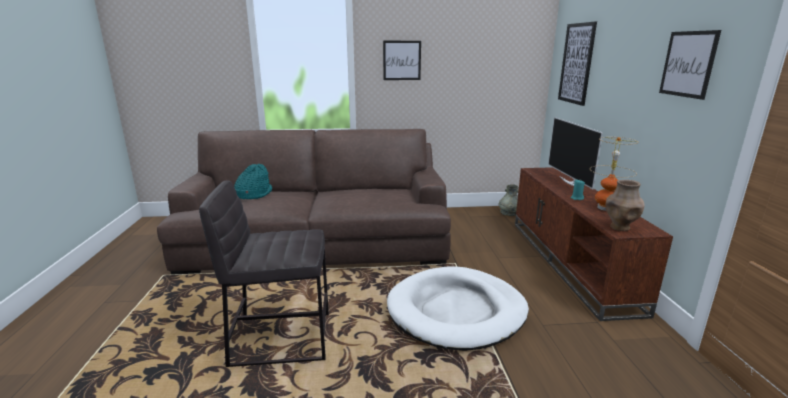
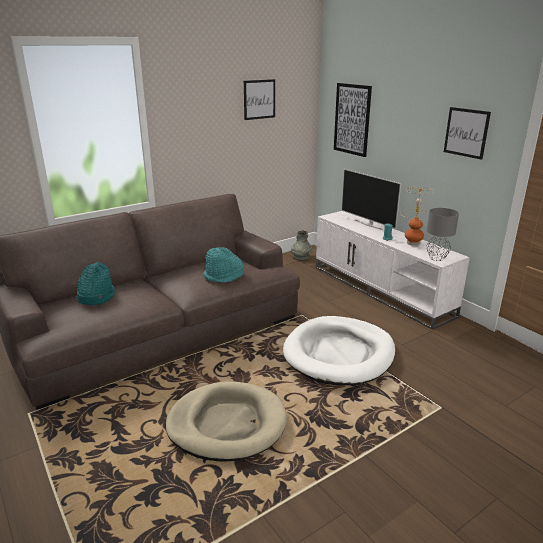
camera: 30 degrees left, 5 degrees up
(281, 338) = (227, 424): grey stool -> beige dog bed
(369, 200) = (223, 276): none -> turquoise hat
(402, 60) = (194, 124): picture -> picture (259, 99)
(571, 262) = (381, 290): brown tv stand -> white tv stand
(619, 227) = (436, 258): brown vase -> grey table lamp

